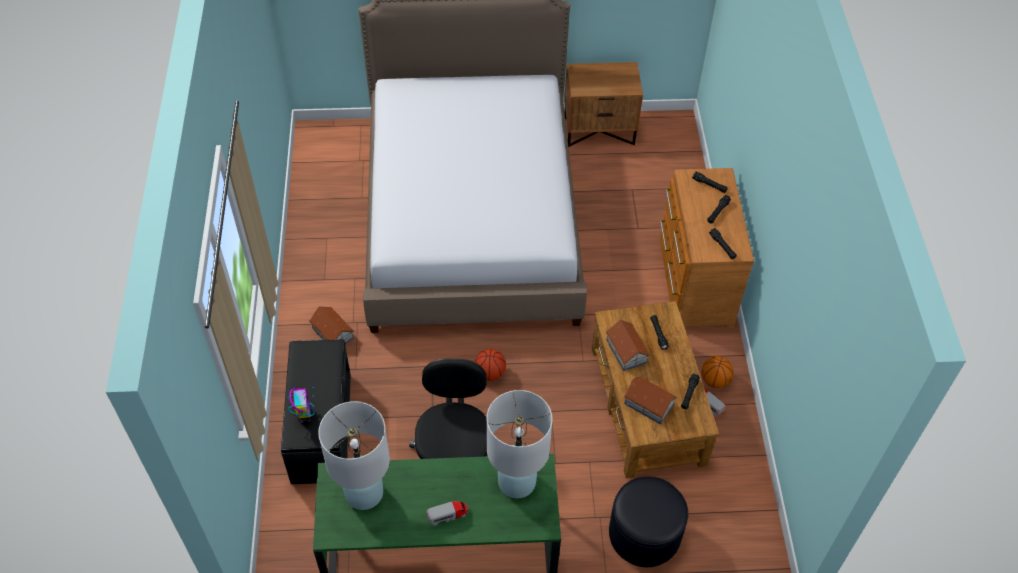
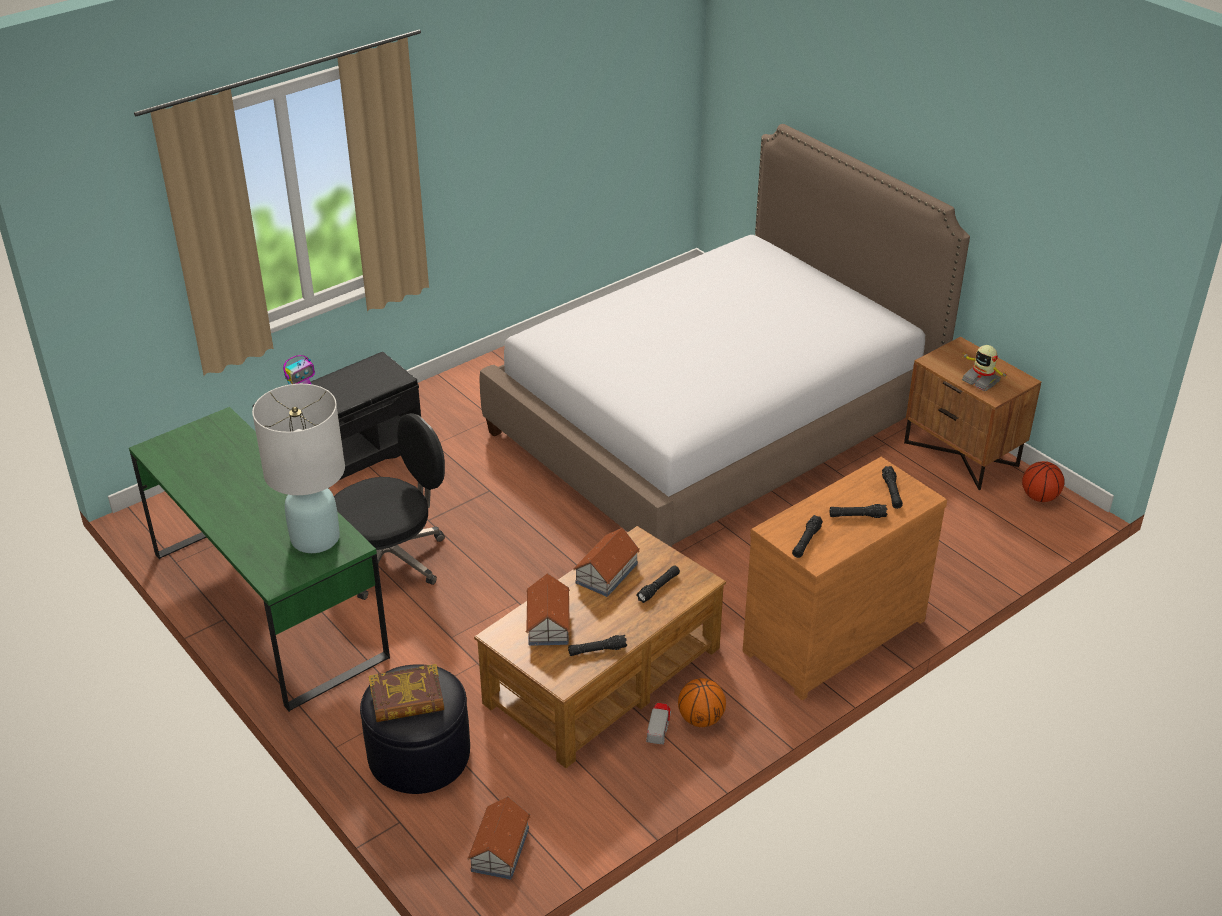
camera: 55 degrees right, 15 degrees down
(333, 333) = (463, 410): toy house -> toy house (499, 850)
(364, 493) = (217, 448): white table lamp -> none
(448, 515) = (234, 510): toy truck -> none
(490, 373) = (521, 534): basketball -> basketball (1039, 497)
(615, 83) = (981, 380): none -> toy robot
(652, 511) = (407, 699): none -> book

